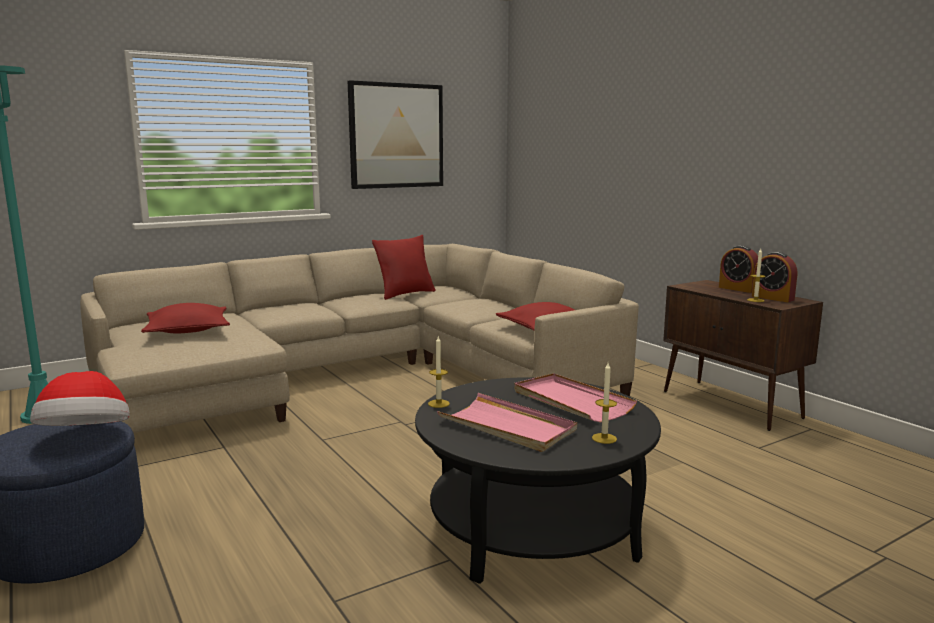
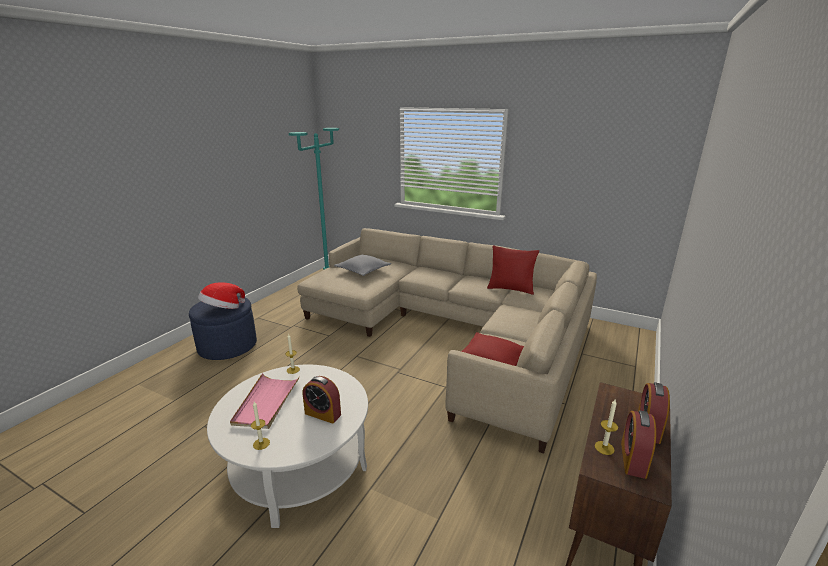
camera: 60 degrees right, 10 degrees up
(188, 330) = (363, 270): red pillow -> grey pillow
(396, 136) = (569, 166): picture -> none
(533, 525) = (298, 466): black coffee table -> white coffee table
(571, 401) = (323, 414): pink tray -> alarm clock

